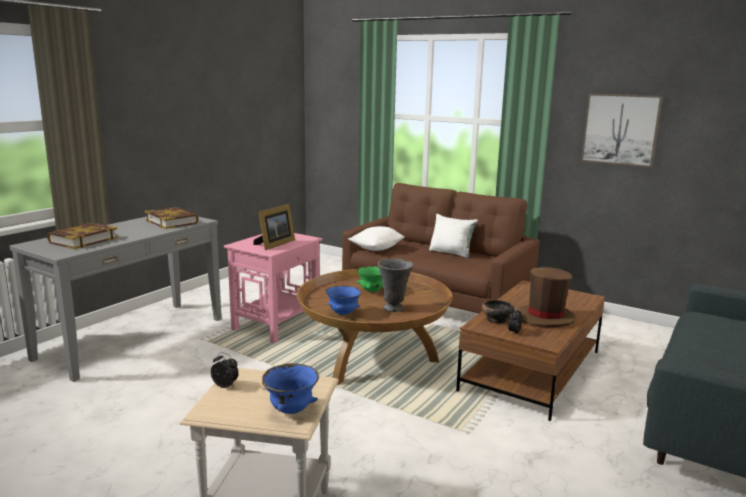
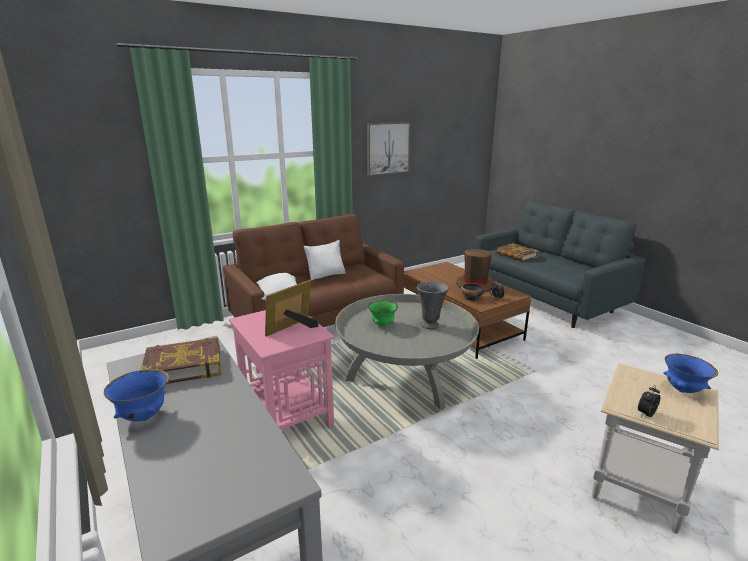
camera: 65 degrees left, 5 degrees up
(83, 240) = (212, 456): book -> book (516, 255)
(274, 244) = (293, 328): picture frame -> picture frame turned 105 degrees counterclockwise
(343, 314) = (430, 347): blue bowl -> blue bowl (143, 417)
(373, 358) = (404, 378): brown coffee table -> grey coffee table

